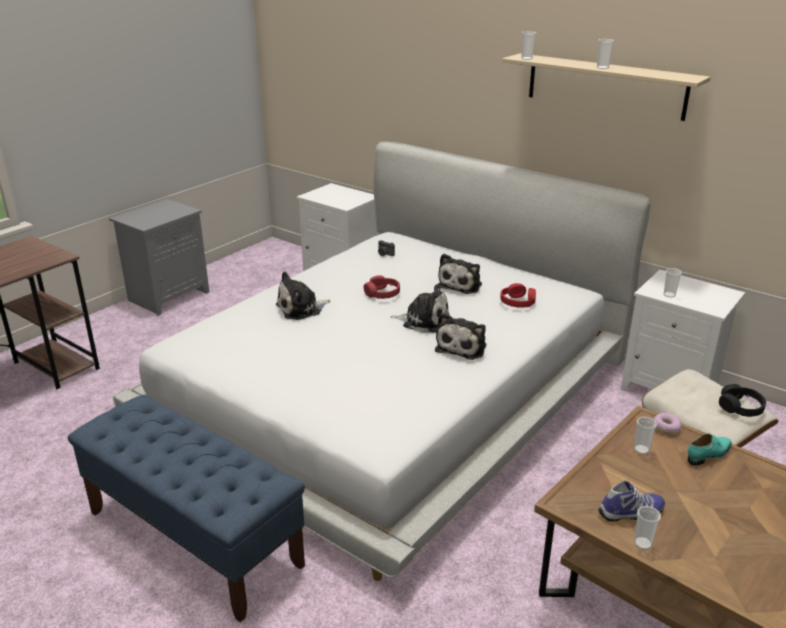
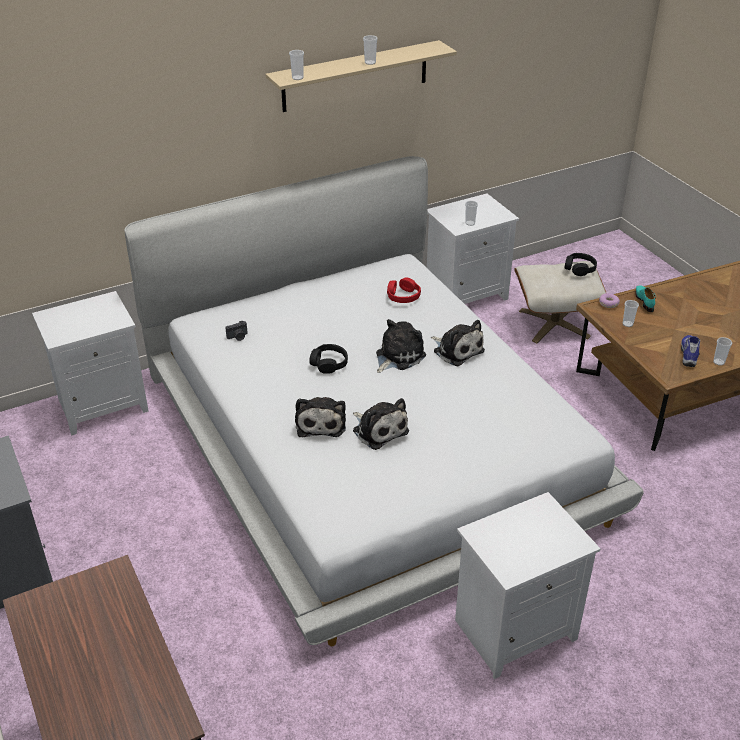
camera: 65 degrees left, 10 degrees up
(194, 538) = (515, 628): blue bench -> white nightstand
(382, 294) = (329, 363): red headphones -> black headphones
(461, 285) = (344, 314): plush toy -> plush toy (379, 430)

